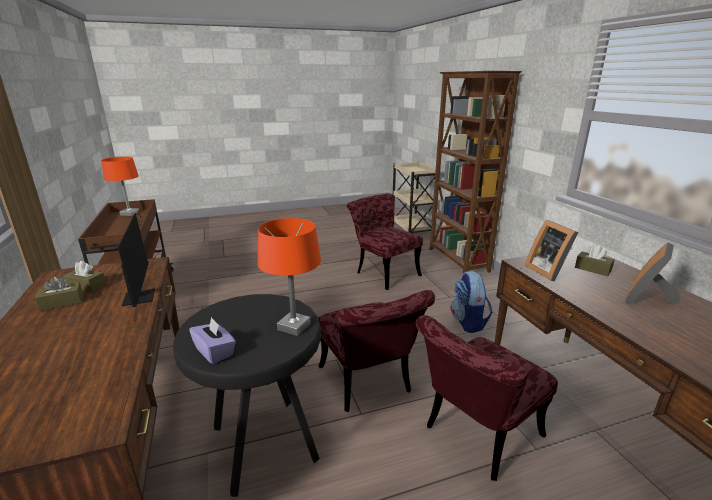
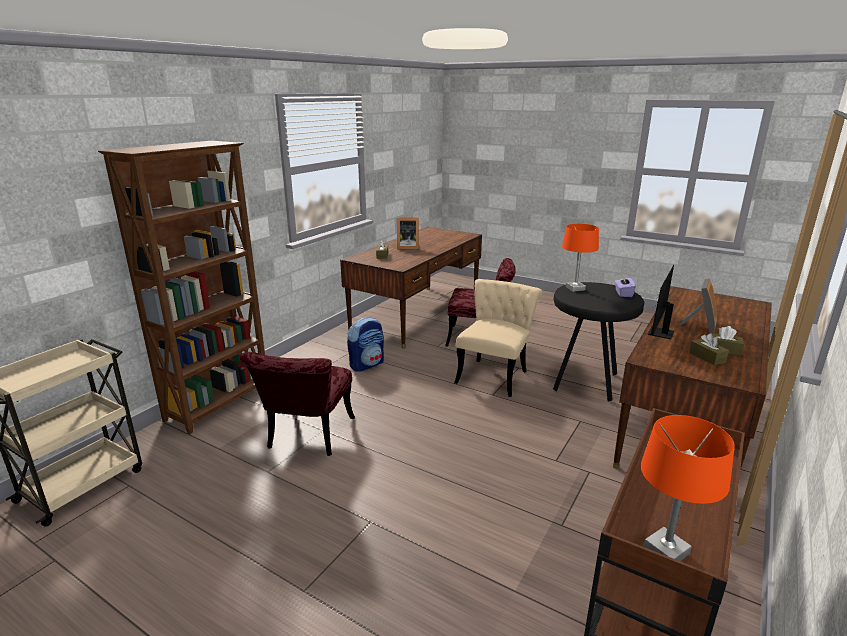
camera: 130 degrees left, 0 degrees up
(368, 385) = (495, 374): red chair -> beige chair
(548, 271) = (403, 262): picture frame -> picture frame (700, 325)

